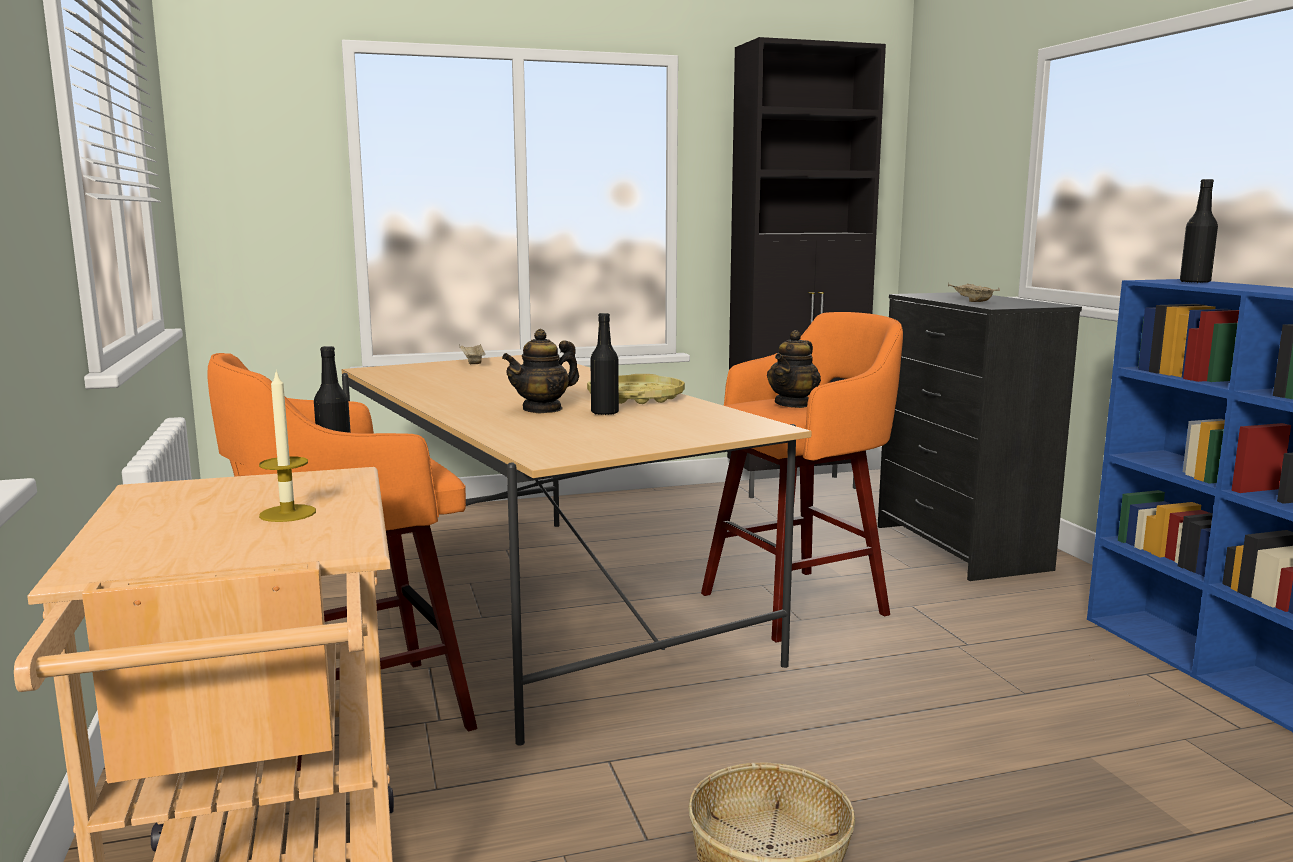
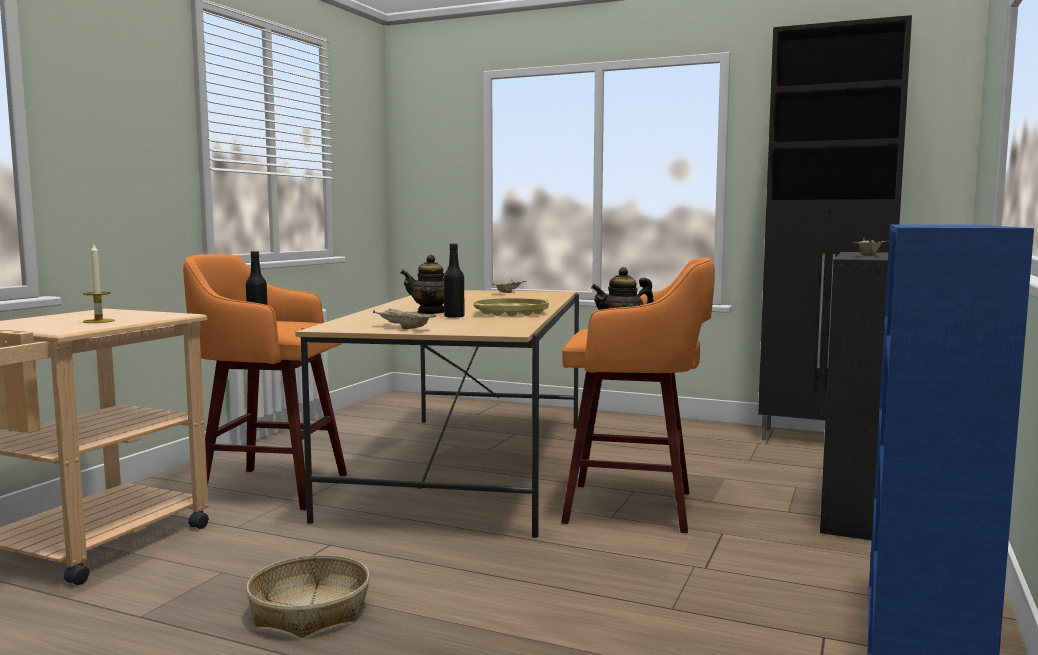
camera: 40 degrees right, 5 degrees down
(634, 440) = (402, 328): none -> beige tray
(1195, 282) = (935, 224): black bottle -> none

